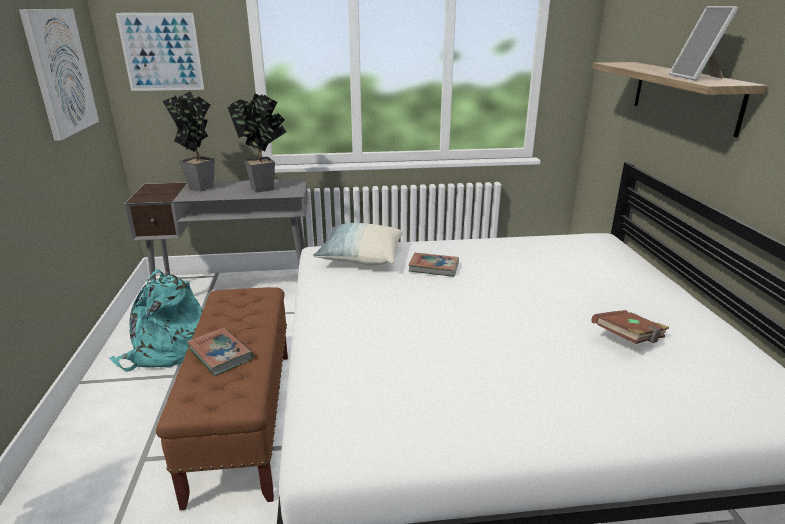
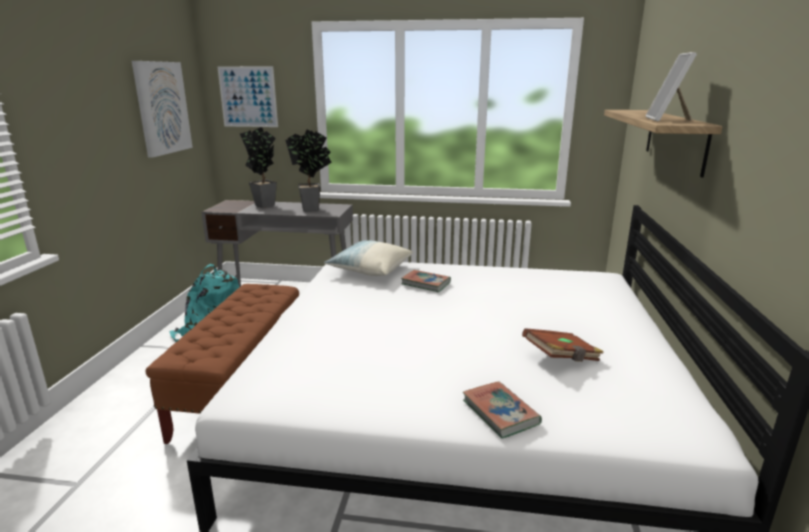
camera: 15 degrees right, 5 degrees down
(220, 354) = (218, 326): book -> book (500, 412)

